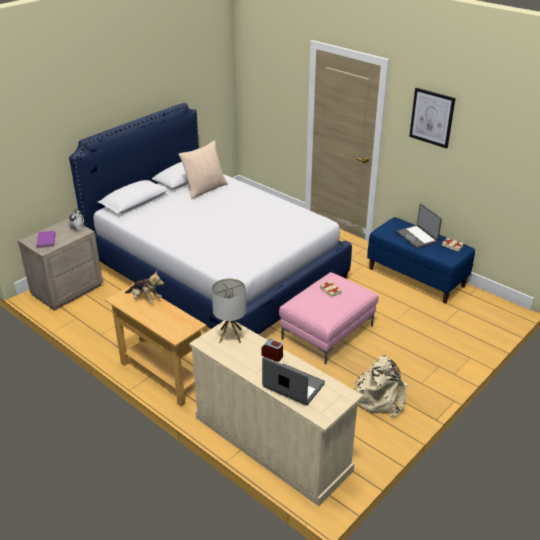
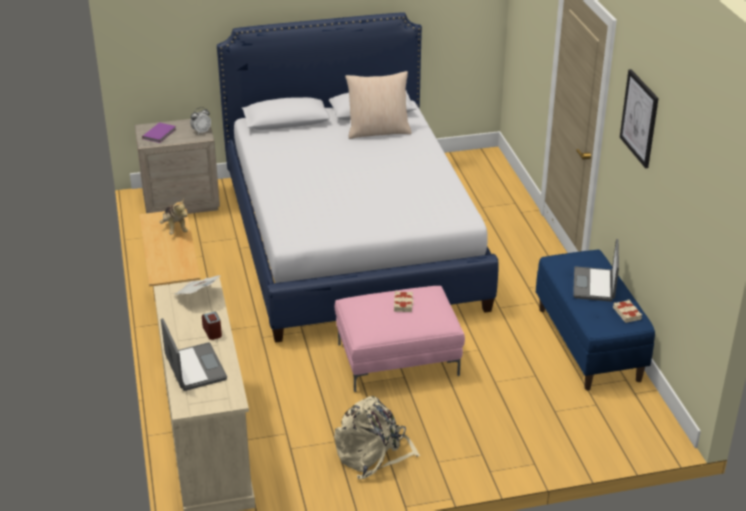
camera: 35 degrees right, 0 degrees up
(230, 335) = (198, 295): table lamp -> newspaper

